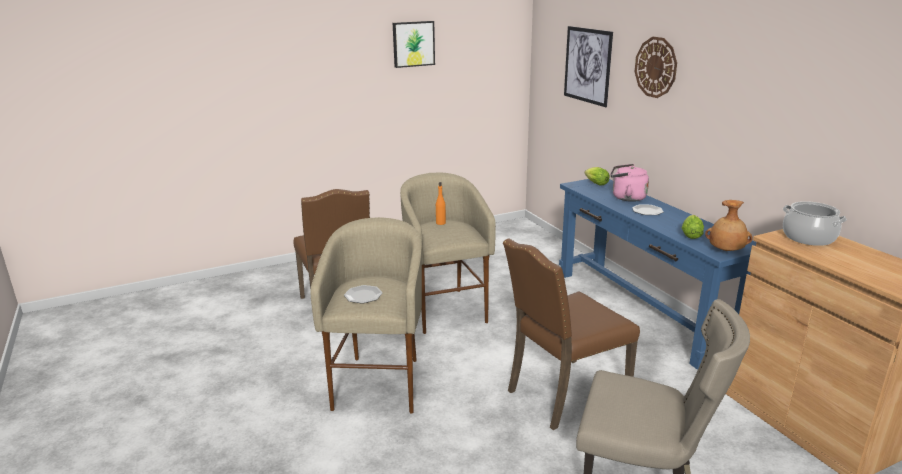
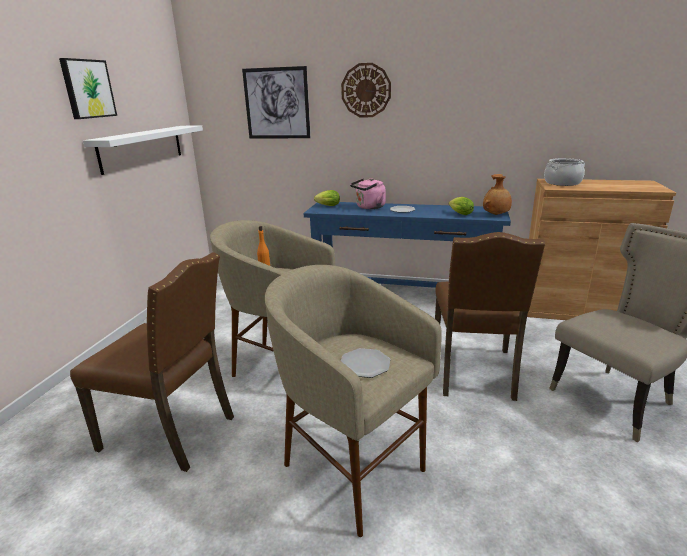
camera: 50 degrees left, 0 degrees up
(459, 91) = (142, 148): none -> white shelf

